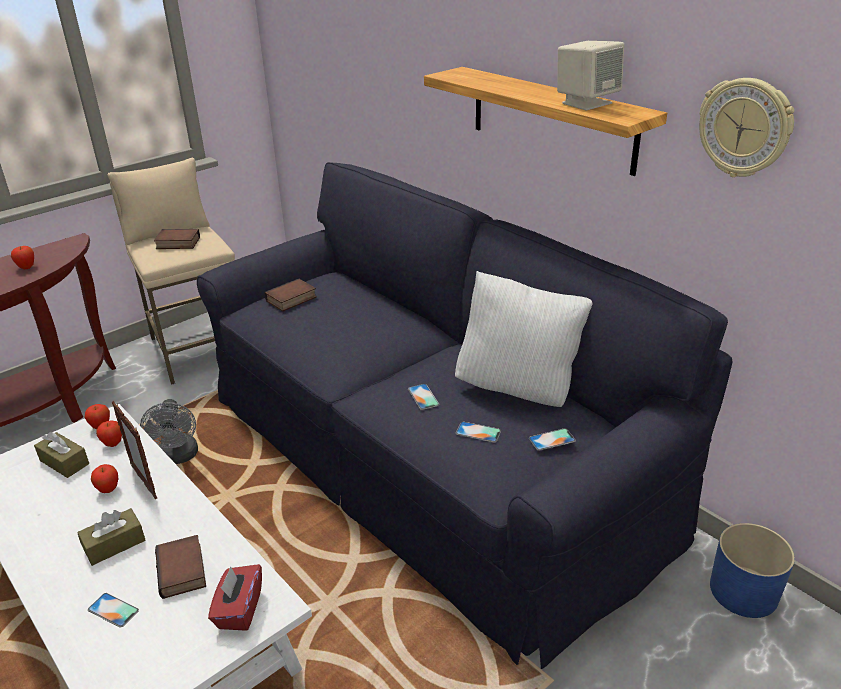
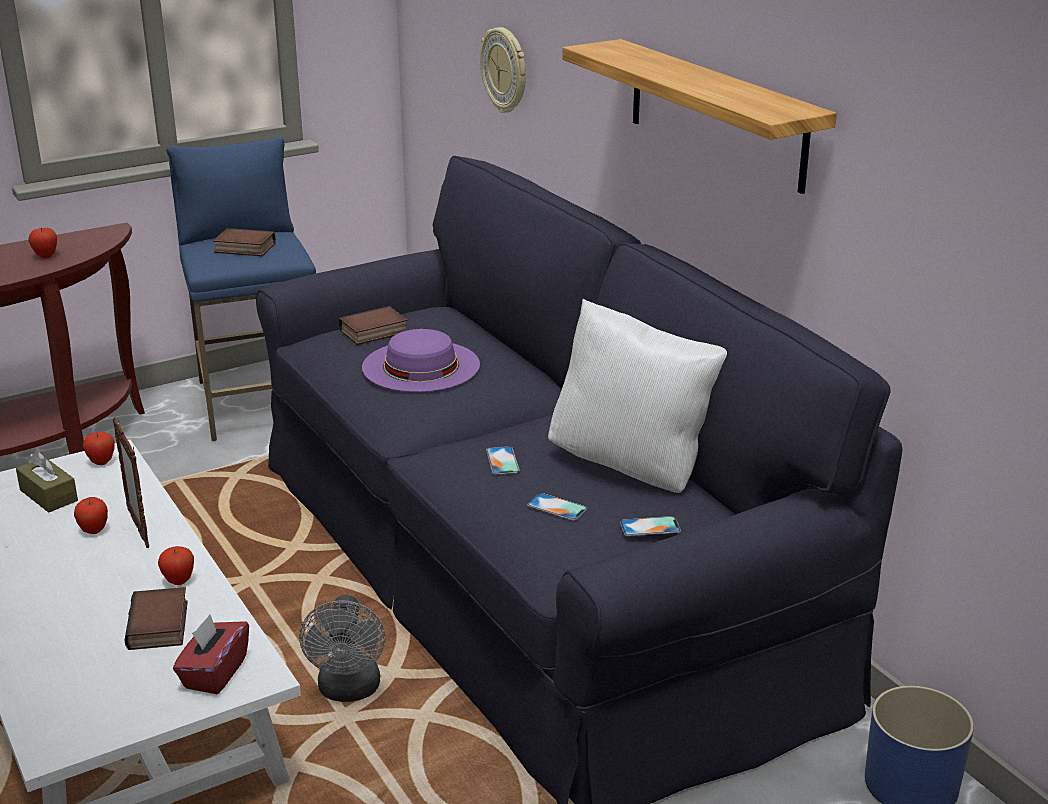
camera: 10 degrees right, 5 degrees down
(113, 444) = (111, 483): apple -> apple (179, 581)
(113, 610) = (69, 653): phone -> none
(114, 544) = (87, 588): brown tissue box -> none
(179, 457) = (199, 528): grey fan -> grey fan (349, 691)
(198, 349) = (259, 402): beige stool -> blue stool
(335, 323) = (421, 366): none -> purple hat
(586, 103) = (742, 94): beige speaker -> none
(745, 128) = (915, 137): wall clock -> wall clock (505, 70)

